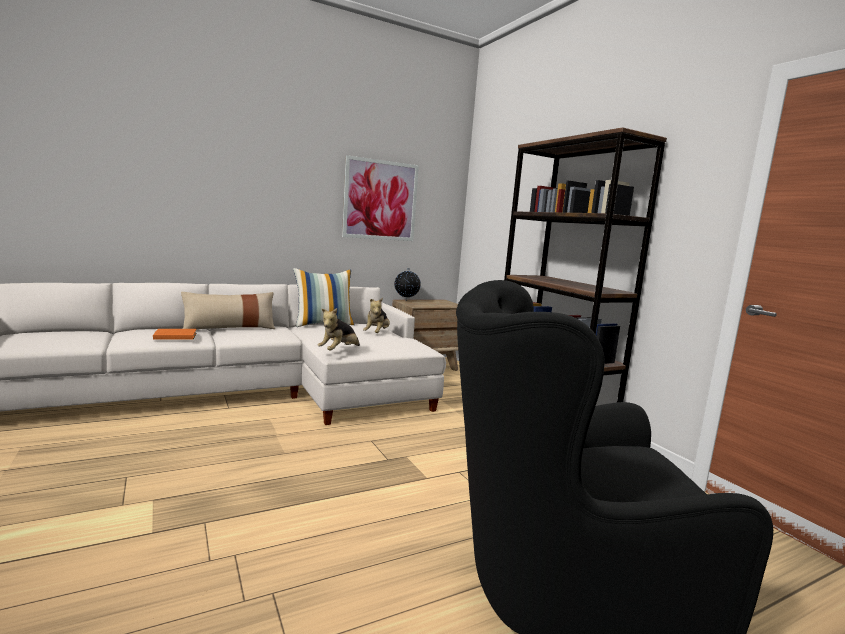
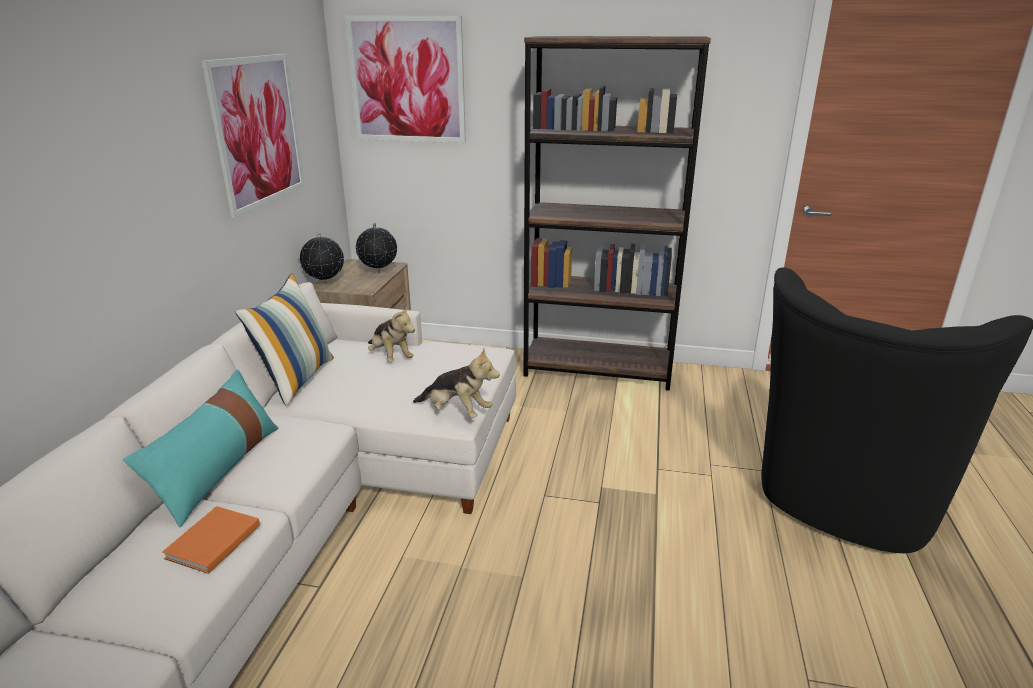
camera: 50 degrees left, 15 degrees up
(229, 328) = (218, 470): beige pillow -> turquoise pillow
(339, 351) = (456, 412): plush toy -> plush toy turned 45 degrees counterclockwise
(441, 305) = (378, 272): none -> globe
(494, 188) = (407, 80): none -> picture

